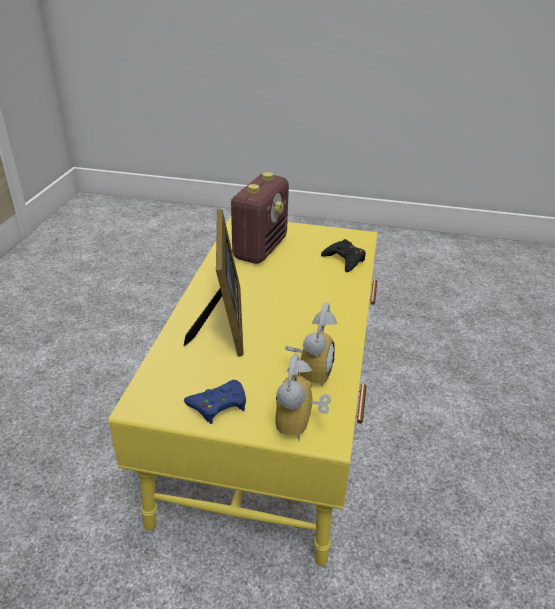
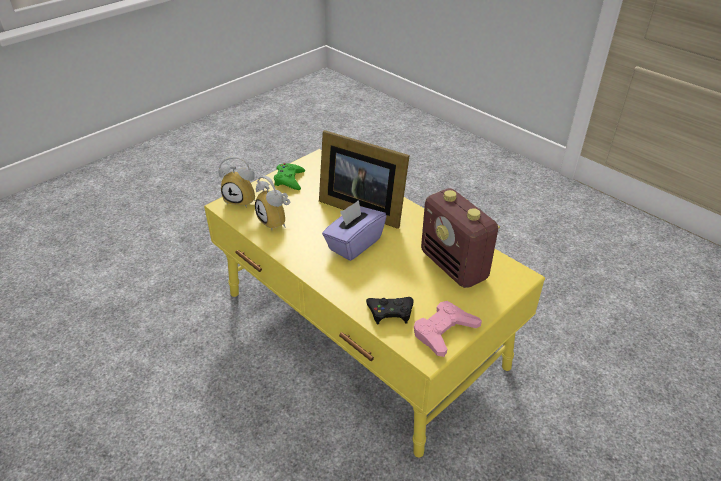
camera: 125 degrees right, 5 degrees up
(218, 404) = (289, 180): blue game controller -> green game controller
(288, 304) = (354, 244): none -> purple tissue box
(300, 425) = (243, 199): alarm clock -> alarm clock turned 150 degrees clockwise
(334, 236) = (444, 331): none -> pink game controller

